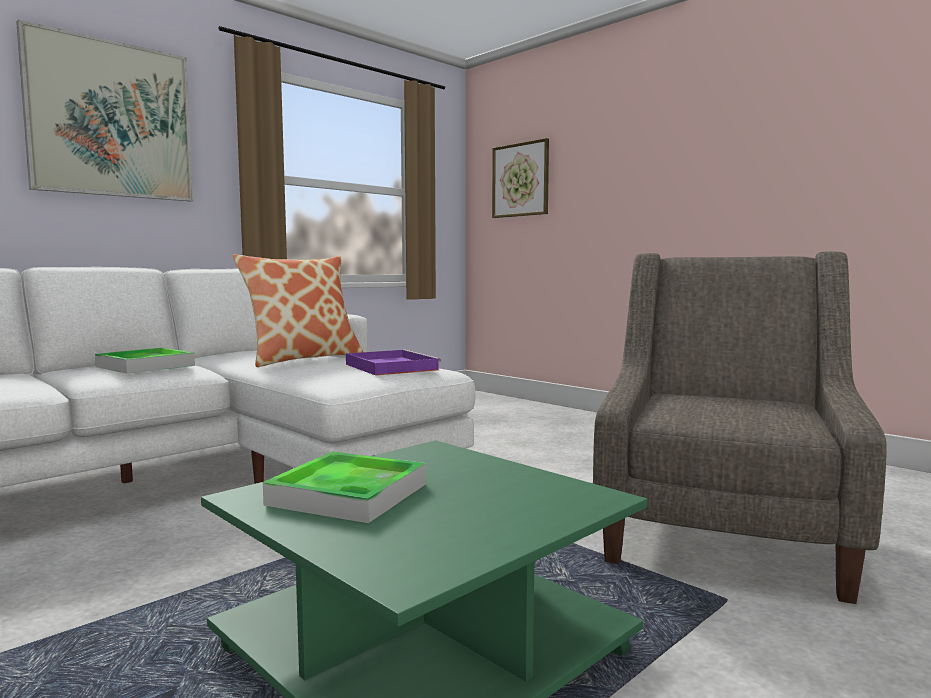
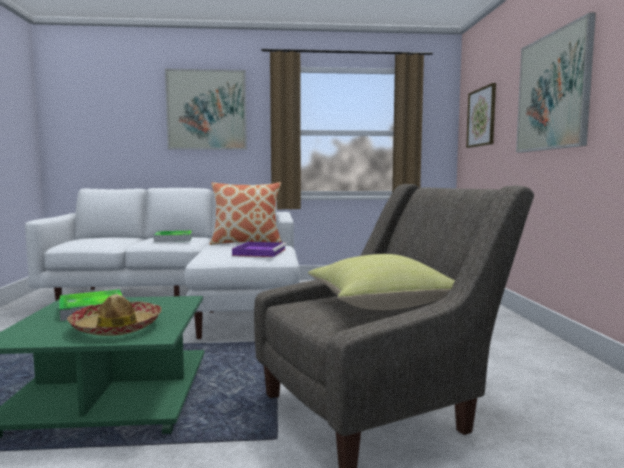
camera: 40 degrees right, 0 degrees up
(501, 504) = (117, 327): none -> hat
(660, 157) = (553, 92): none -> picture
(737, 401) = (382, 305): none -> yellow pillow

